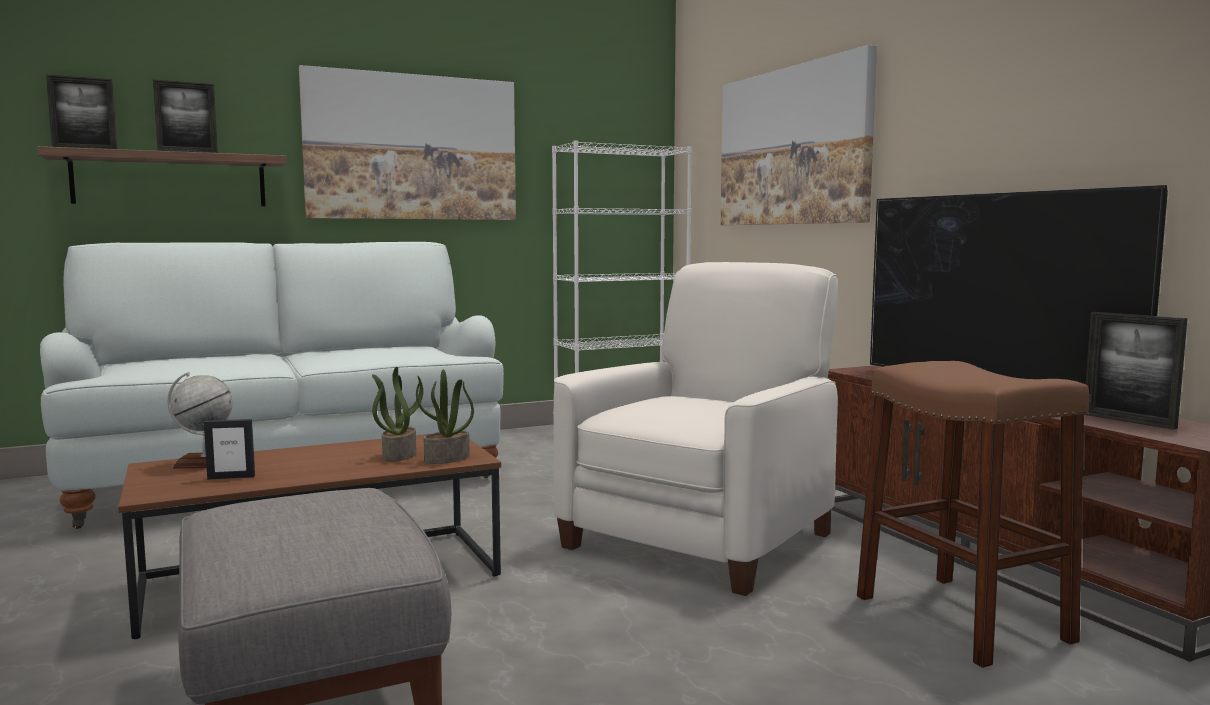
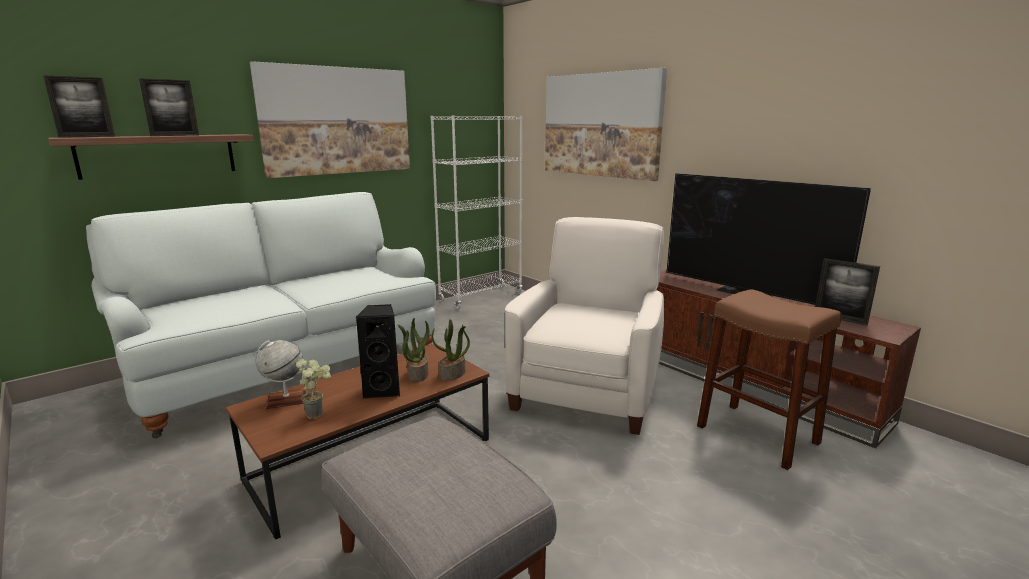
camera: 15 degrees left, 10 degrees up
(231, 477) = (319, 413): picture frame -> potted plant
(337, 464) = (383, 390): none -> black speaker

